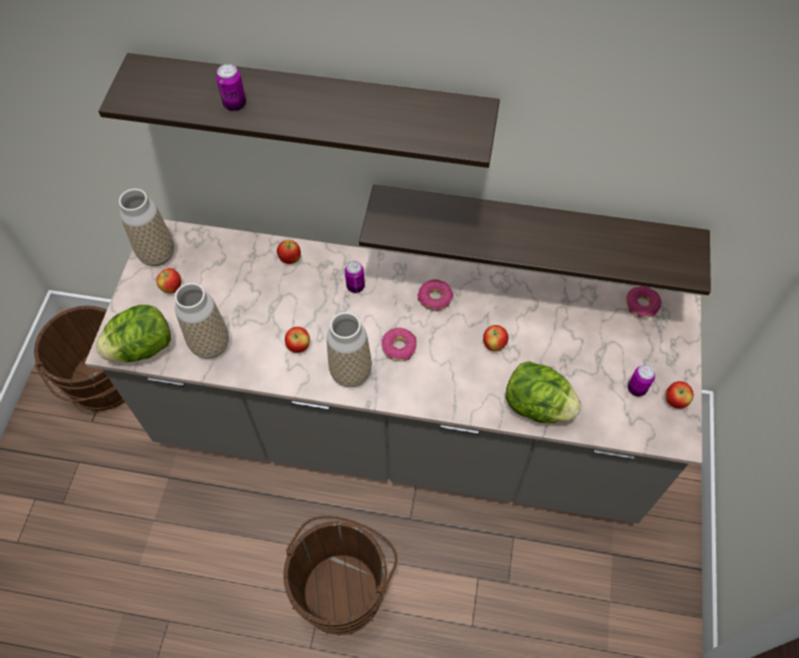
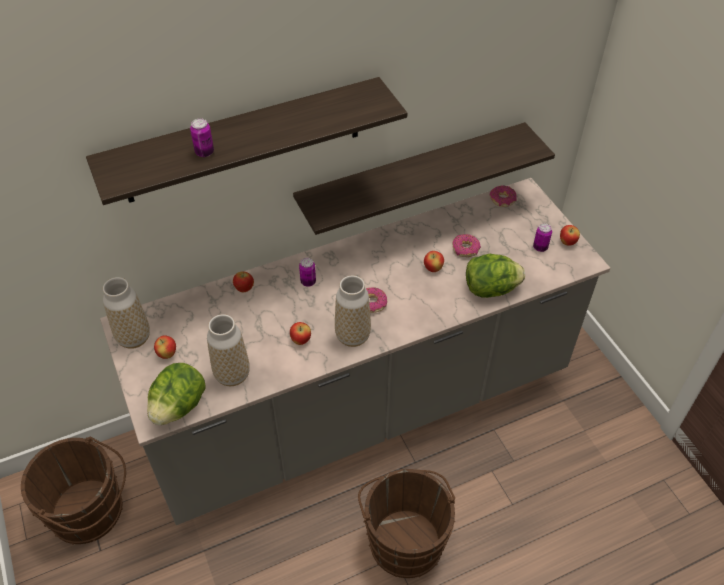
camera: 35 degrees left, 10 degrees down
(435, 299) = (370, 261): donut -> donut (465, 249)

